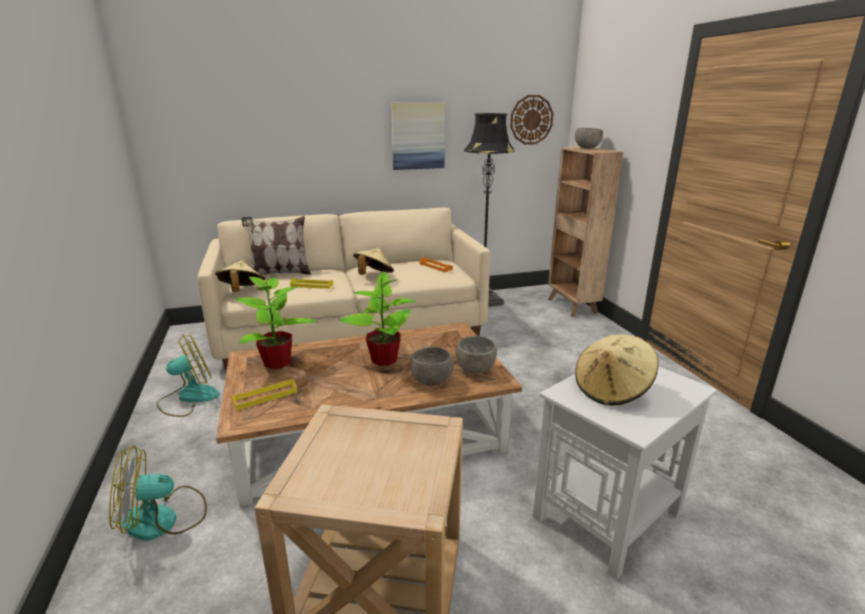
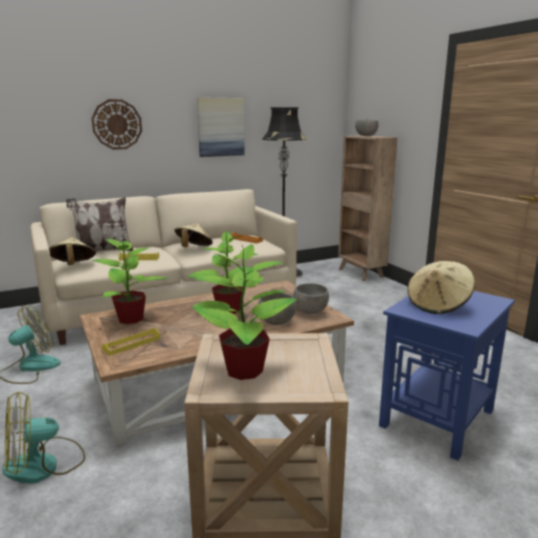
camera: 10 degrees left, 5 degrees down
(341, 465) = (243, 370): none -> potted plant
(531, 120) = (315, 114): wall clock -> wall clock (117, 124)
(606, 516) = (436, 418): white side table -> blue side table

